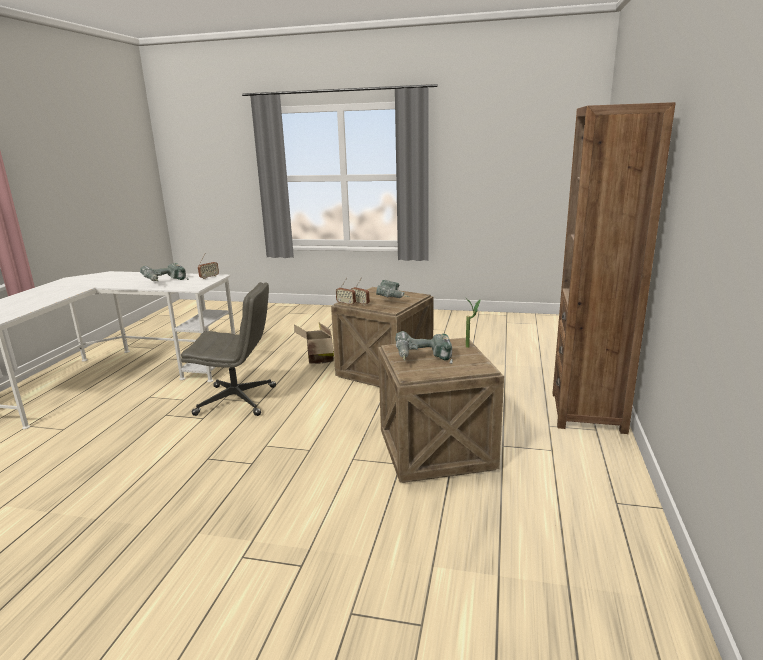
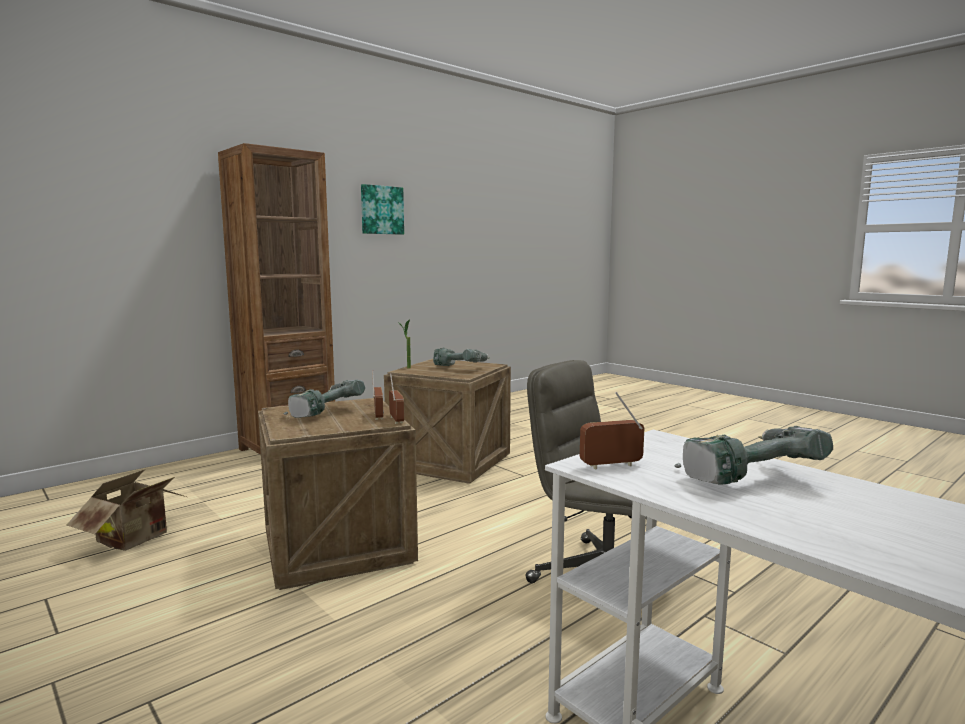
camera: 145 degrees left, 10 degrees down
(317, 359) = (386, 620): cardboard box -> cardboard box (137, 539)
(717, 172) = (381, 210): none -> picture

